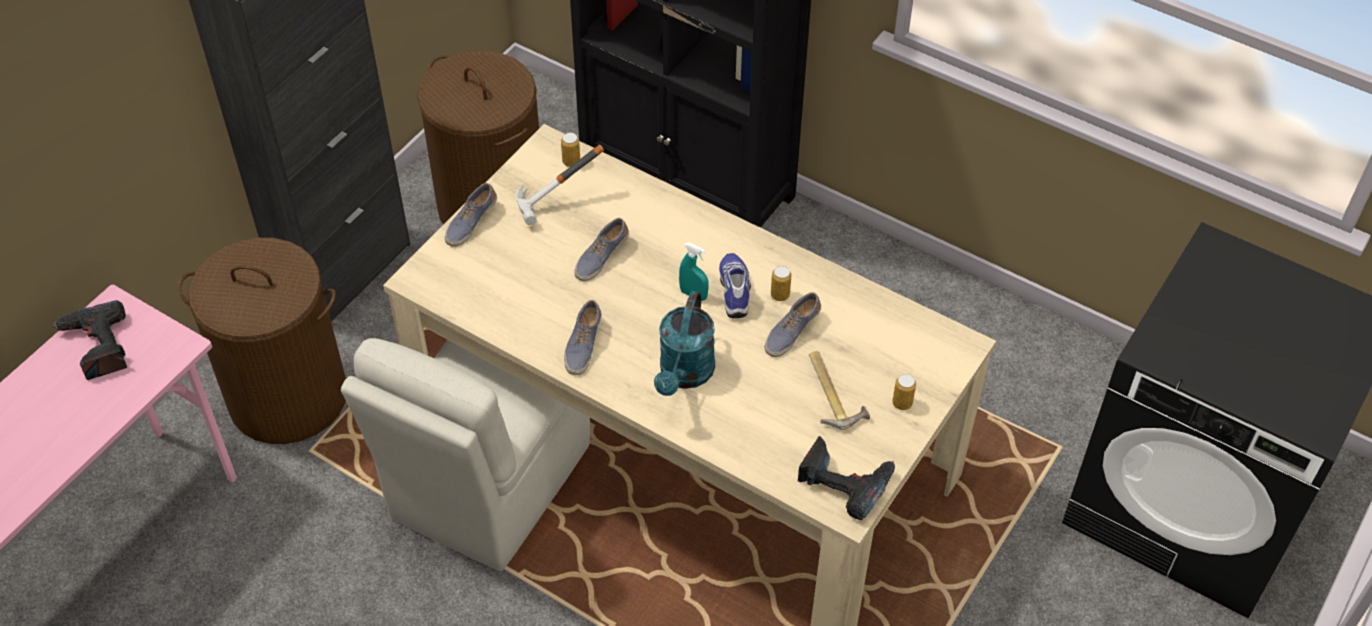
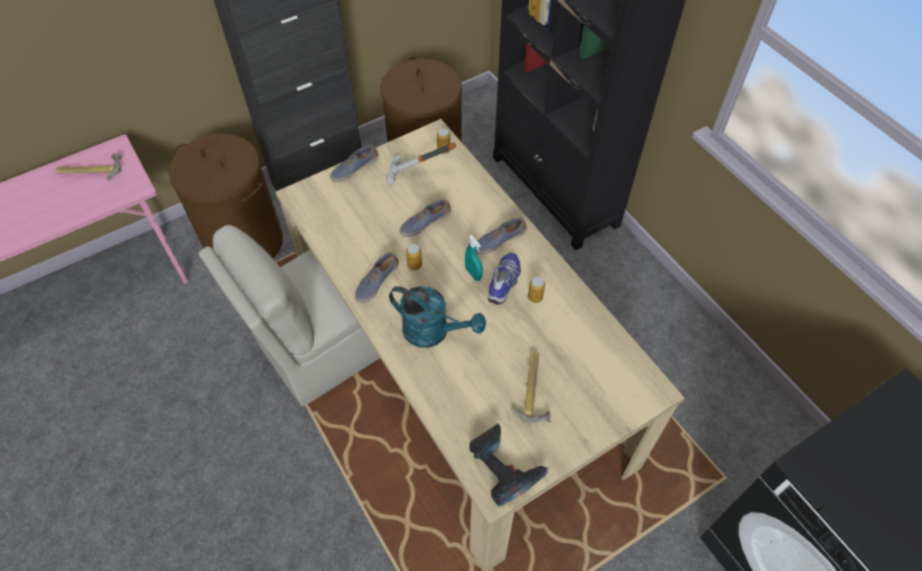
camera: 25 degrees right, 5 degrees up
(97, 346) = (91, 170): power drill -> hammer
(684, 375) = (433, 332): turquoise watering can -> turquoise watering can turned 105 degrees counterclockwise
(791, 332) = (528, 329): shoe -> shoe (499, 240)
(902, 403) = (583, 419): can -> can (414, 265)

